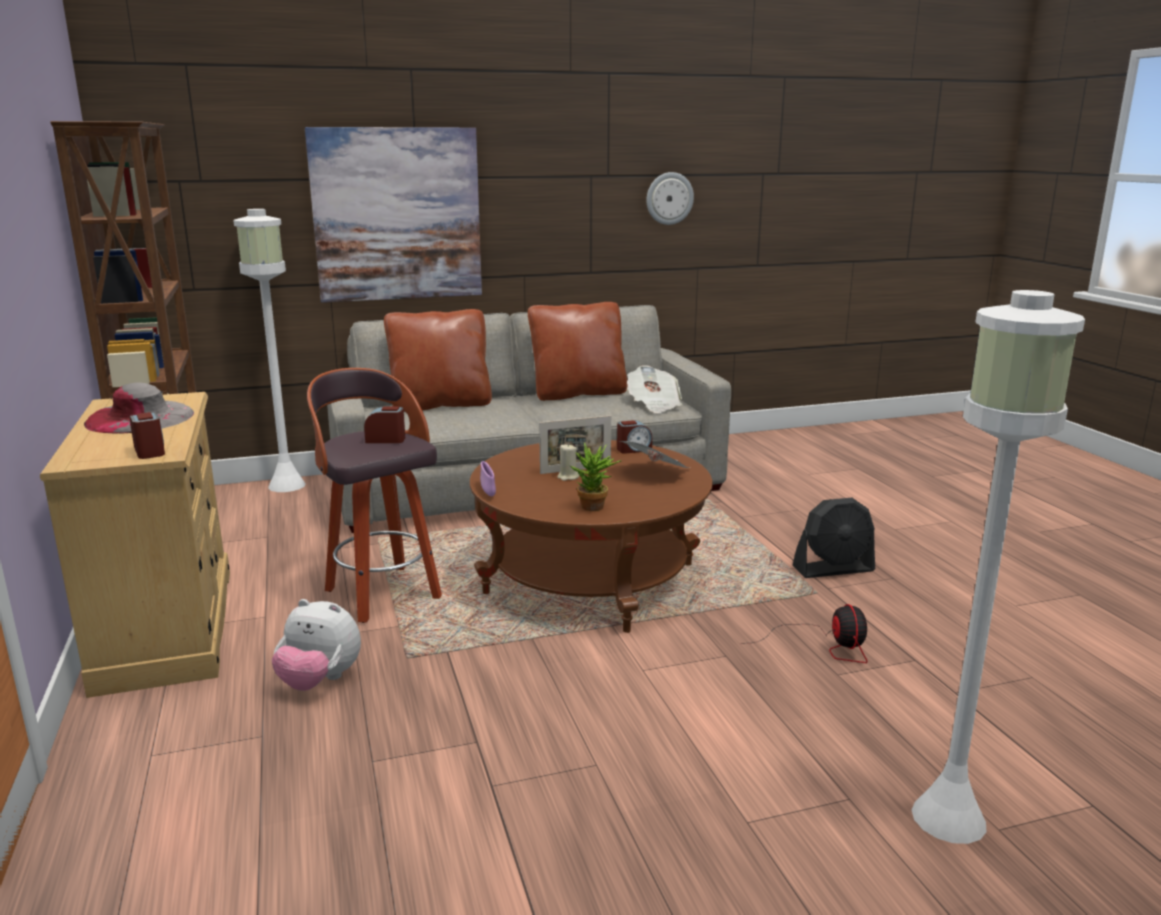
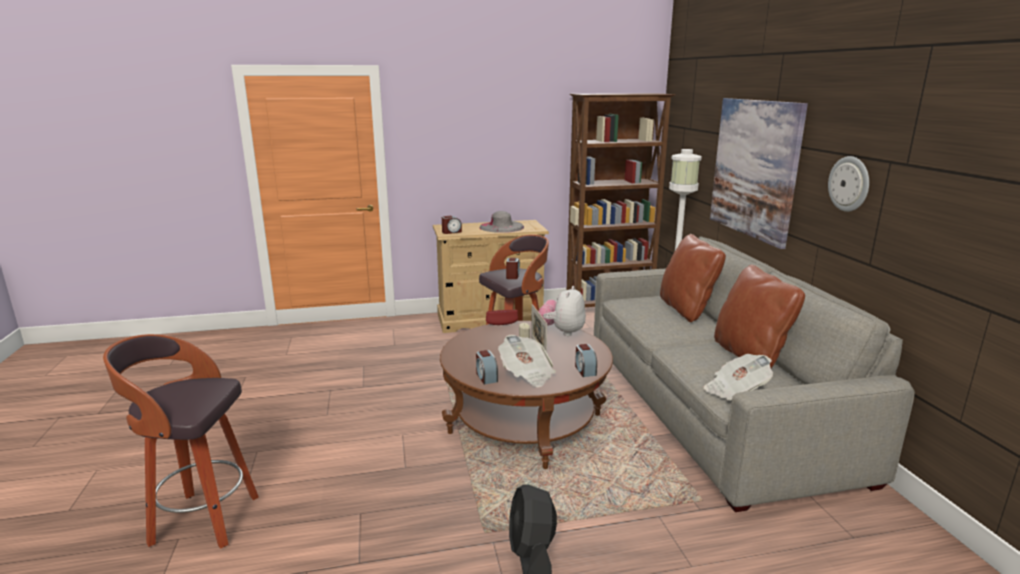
camera: 95 degrees right, 0 degrees up
(319, 681) = (430, 351): plush toy -> plush toy (562, 331)
(488, 491) = (502, 324): purple bowl -> red bowl
(594, 509) = (464, 351): potted plant -> none
(669, 198) = (967, 206): wall clock -> wall clock (849, 184)
(673, 492) = (486, 377): none -> alarm clock
(824, 646) = (399, 516): fan -> none
(948, 819) = (202, 520): white floor lamp -> stool

